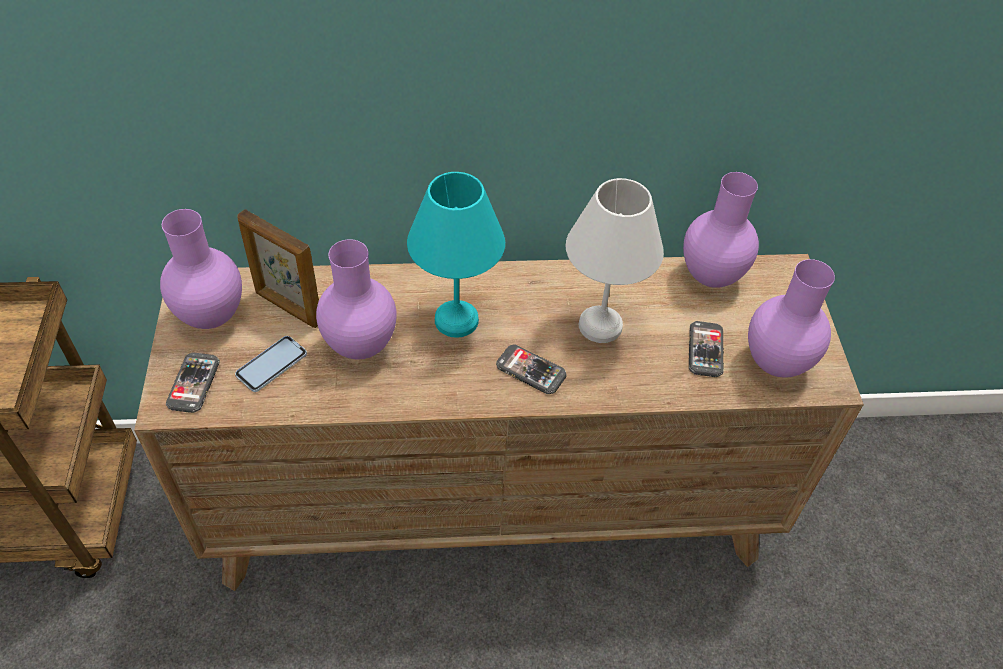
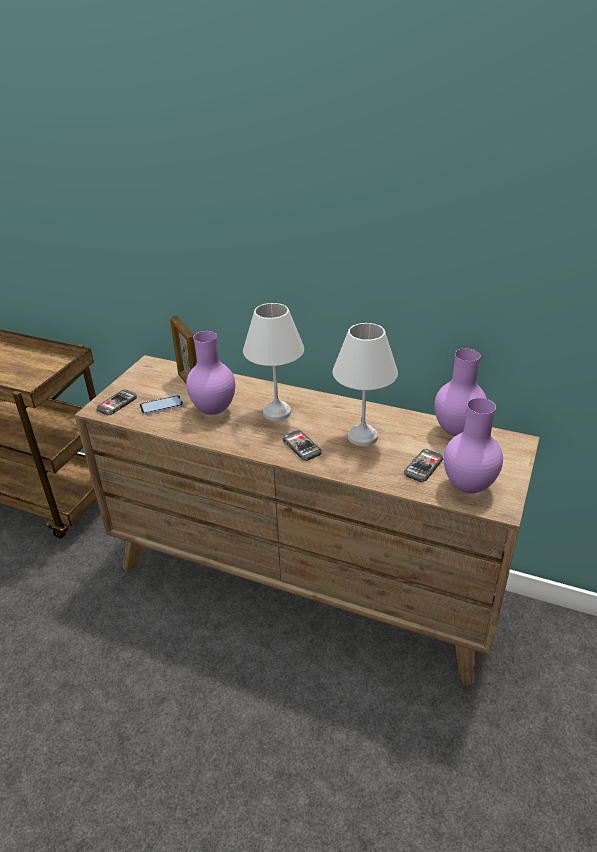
camera: 30 degrees right, 15 degrees down
(211, 318) = (147, 379): purple vase -> none
(455, 321) = (275, 413): turquoise table lamp -> white table lamp

